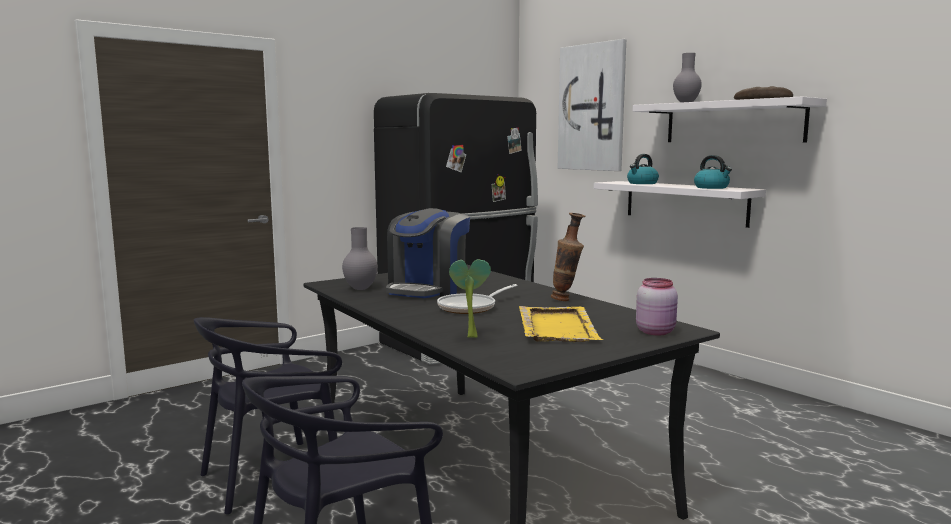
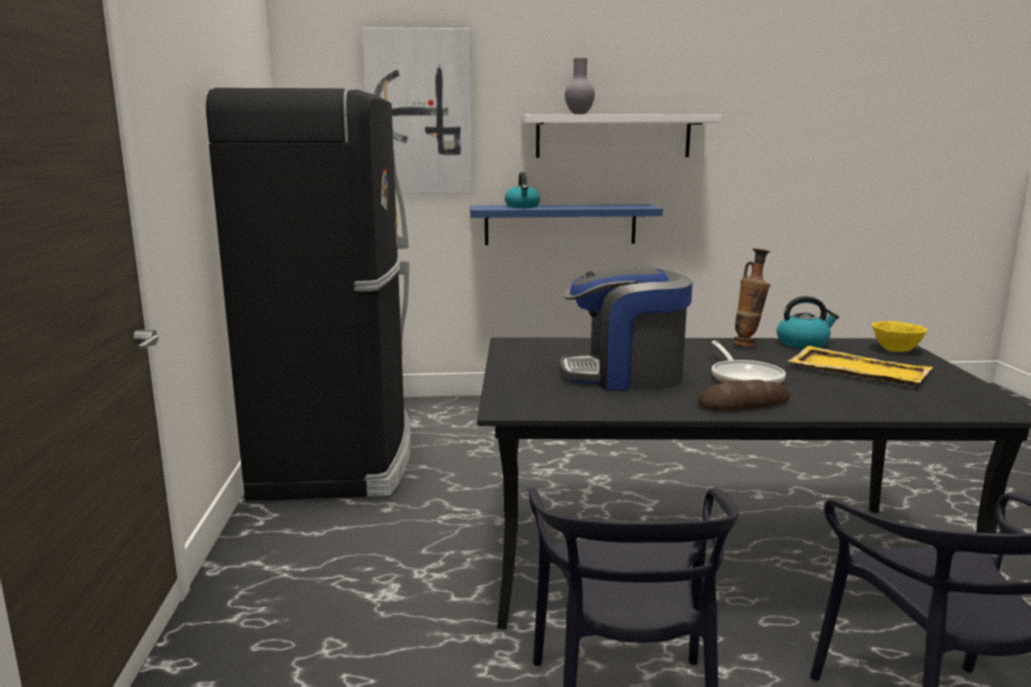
camera: 55 degrees left, 5 degrees up
(359, 289) = (574, 400): grey vase -> none
(427, 289) = (624, 375): coffee machine -> coffee machine turned 120 degrees clockwise
(469, 336) = (875, 401): potted plant -> none
(656, 332) = (896, 350): pink jar -> yellow bowl
(685, 202) = (560, 224): white shelf -> blue shelf
(712, 187) = (613, 206): kettle -> kettle (803, 343)
(762, 99) = (662, 114): bread -> bread (743, 403)

